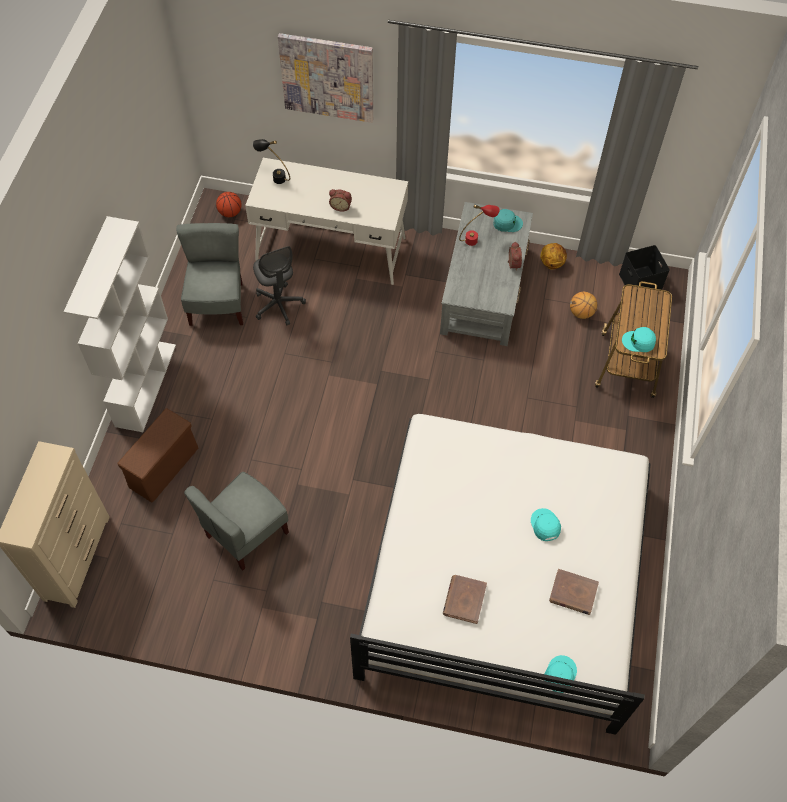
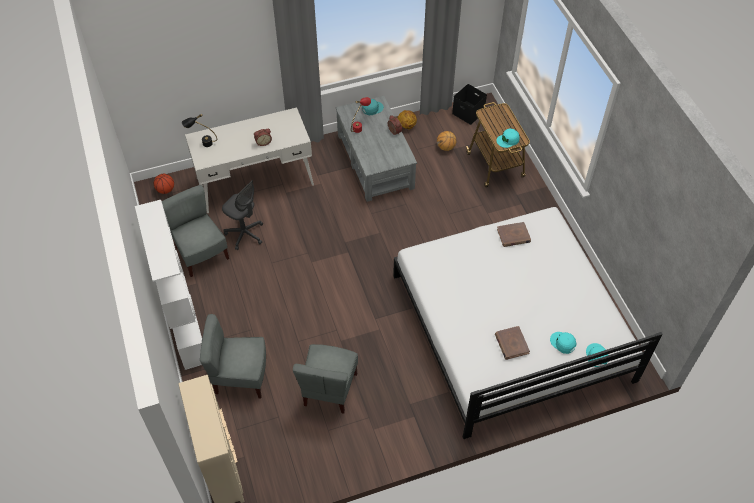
camera: 30 degrees left, 5 degrees down
(164, 466) = (240, 377): brown storage box -> grey chair
(327, 77) = (221, 53): picture -> none
(545, 525) = (526, 275): turquoise cap -> turquoise cap (563, 343)
(573, 593) = (570, 305): brown book -> brown book (513, 236)

